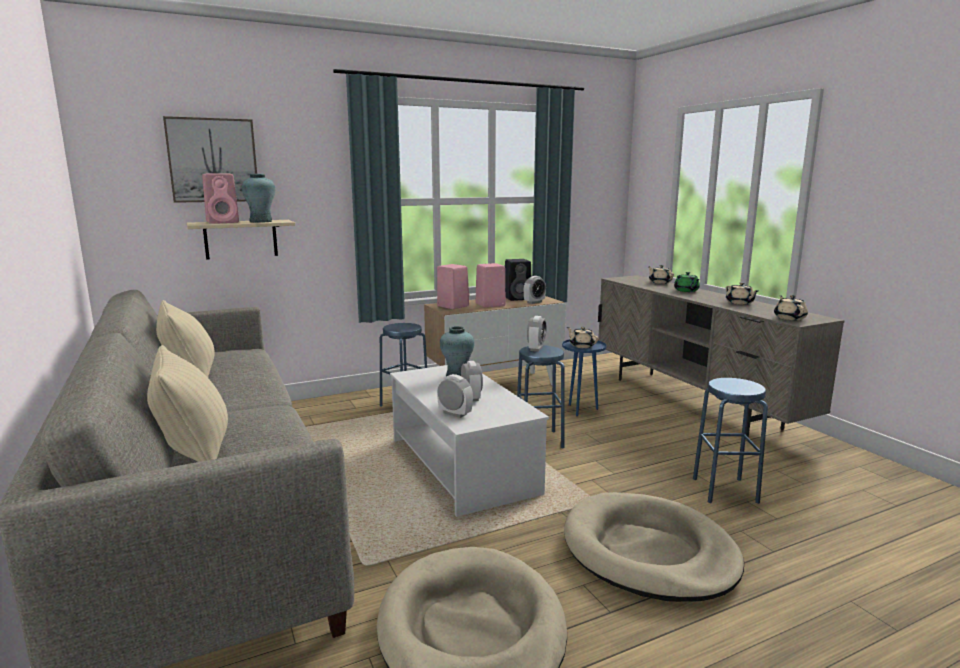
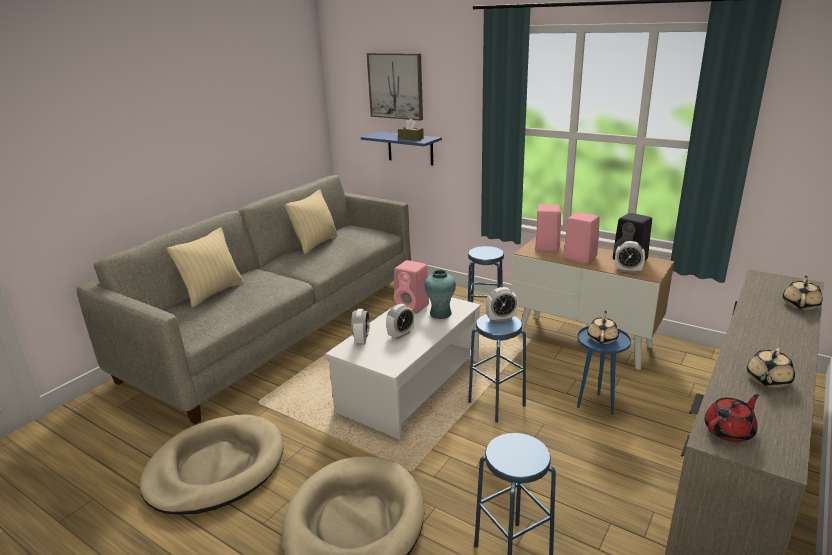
camera: 60 degrees right, 10 degrees up
(224, 222) = (391, 135): pink speaker -> pink speaker (413, 306)
(241, 239) = (410, 148): beige shelf -> blue shelf
(261, 221) = (410, 138): turquoise vase -> brown tissue box
(686, 291) = (778, 331): green teapot -> none
(789, 318) = (729, 431): beige teapot -> red teapot

